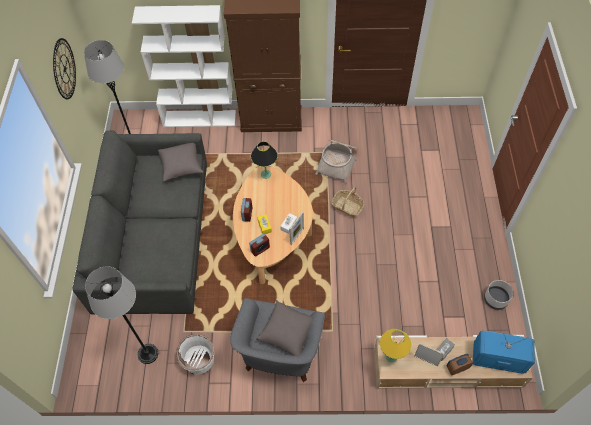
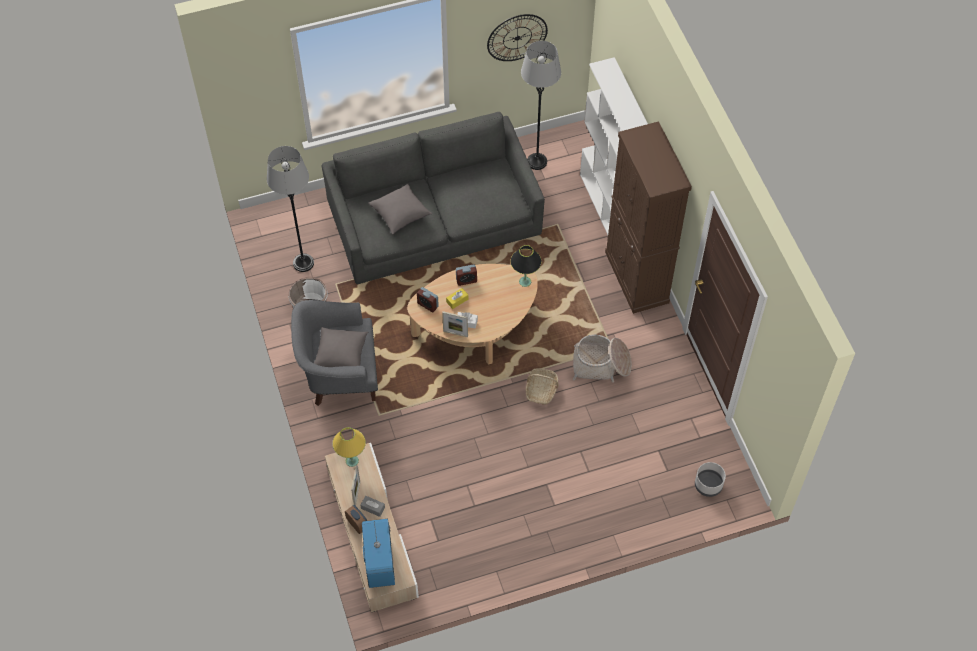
camera: 70 degrees right, 0 degrees up
(181, 166) = (504, 201): grey pillow -> grey pillow (400, 214)
(495, 299) = (471, 569): grey planter -> grey planter (708, 485)

